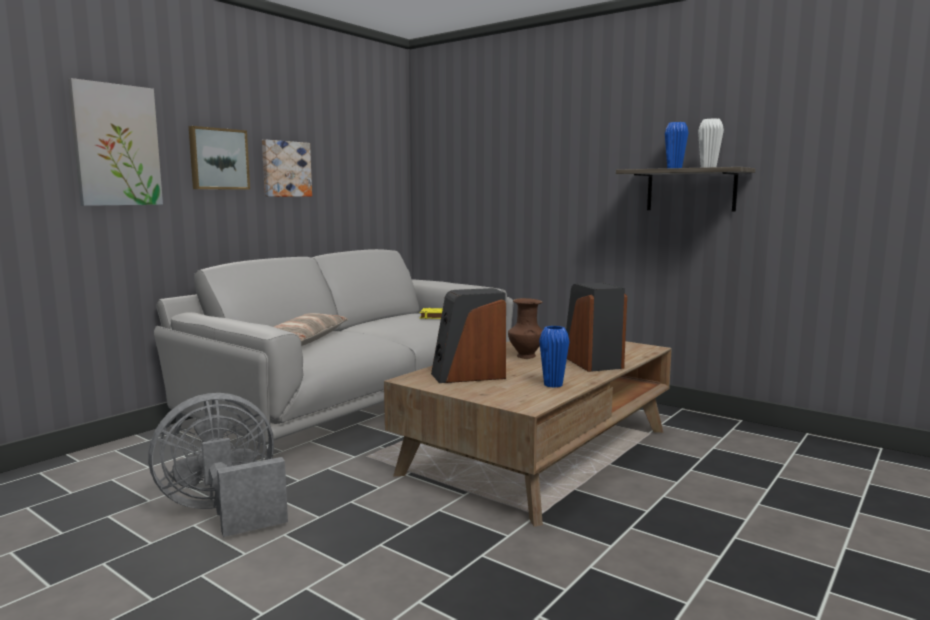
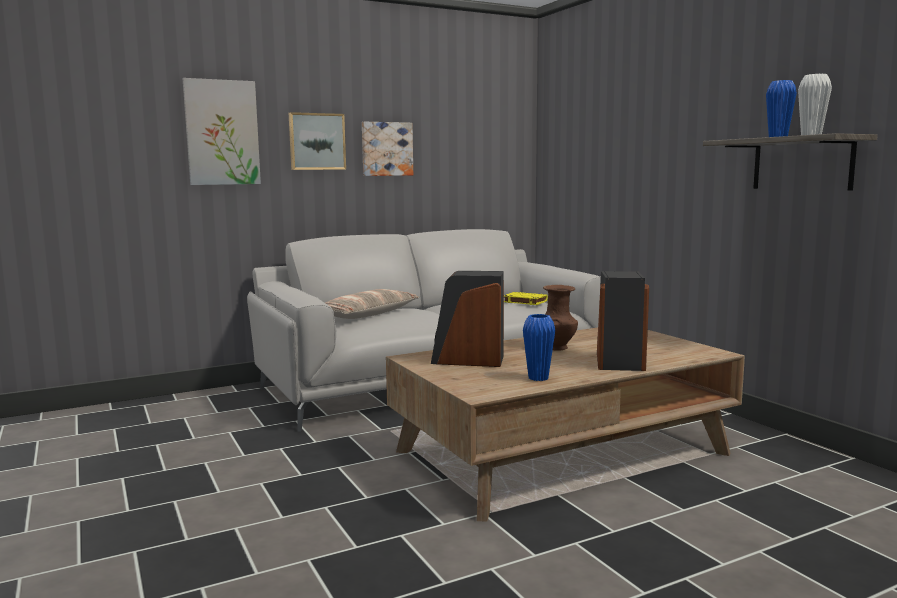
camera: 25 degrees right, 0 degrees up
(224, 511) = (236, 456): grey fan -> none

